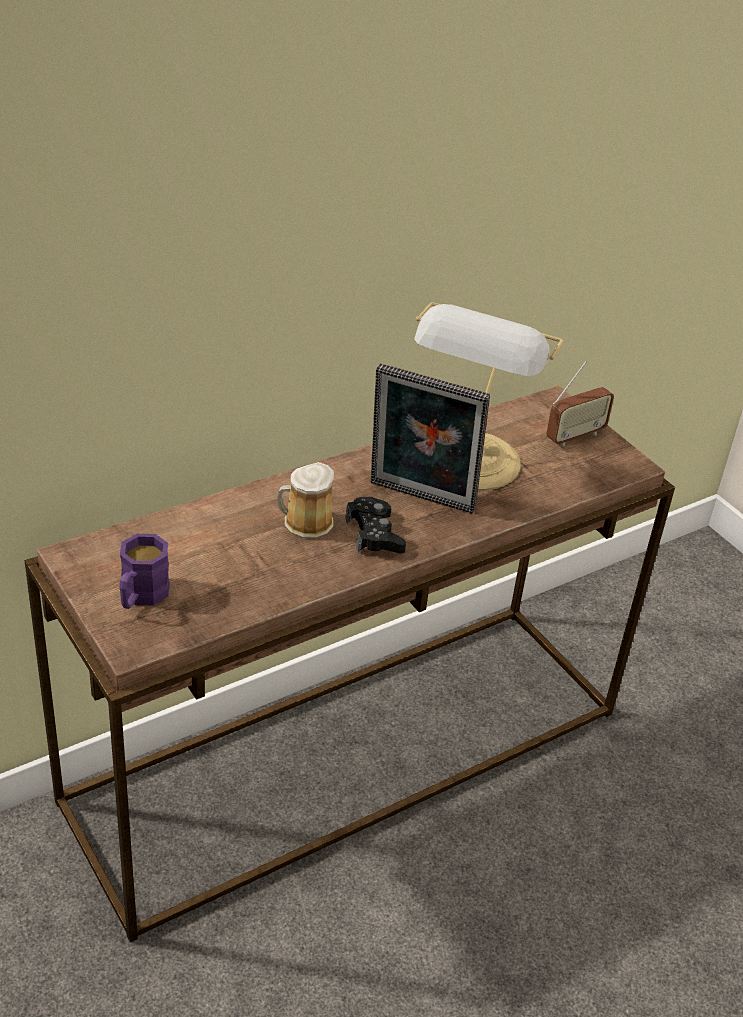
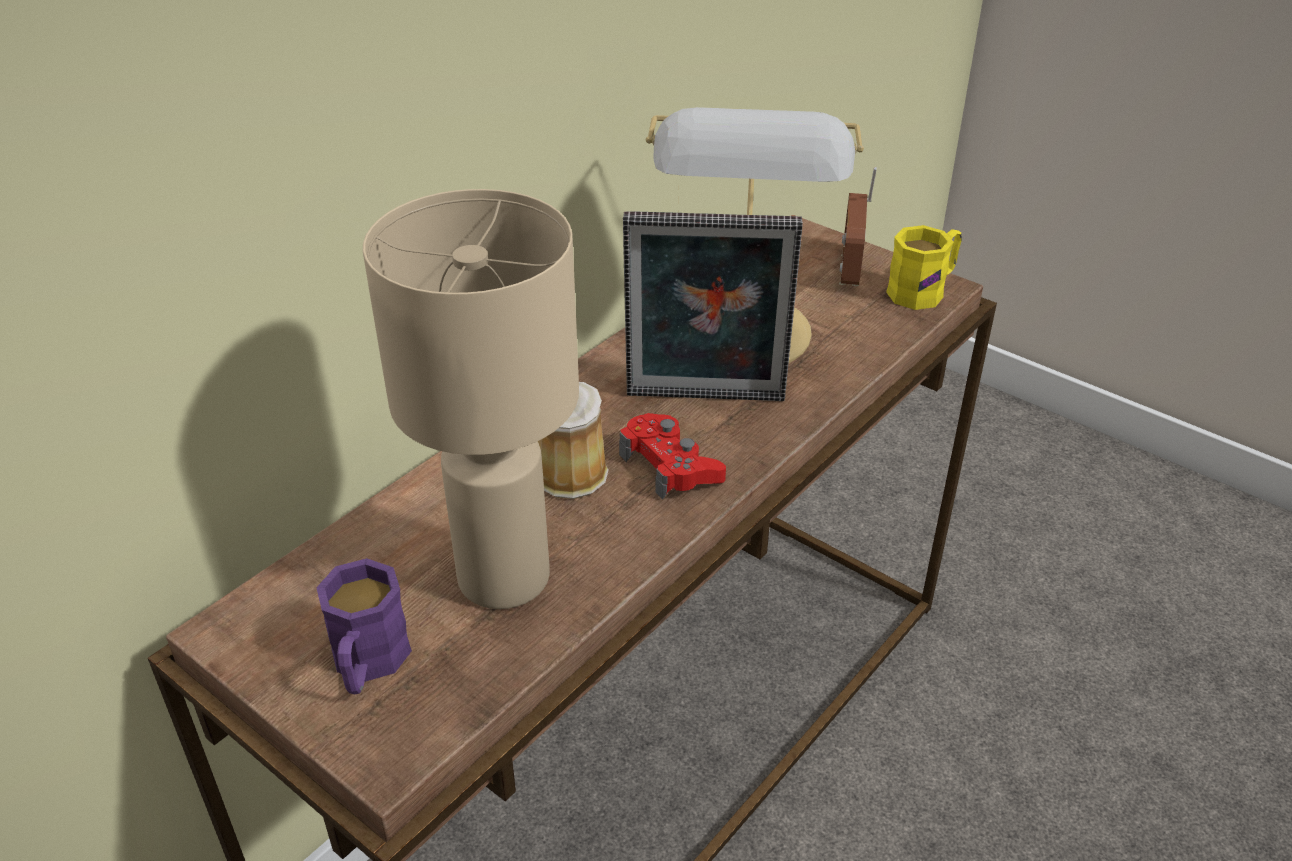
camera: 15 degrees left, 0 degrees up
(241, 571) = (506, 576): none -> beige table lamp
(374, 534) = (670, 466): black game controller -> red game controller
(575, 436) = (851, 270): radio -> radio turned 150 degrees clockwise
(618, 464) = (923, 290): none -> yellow mug

